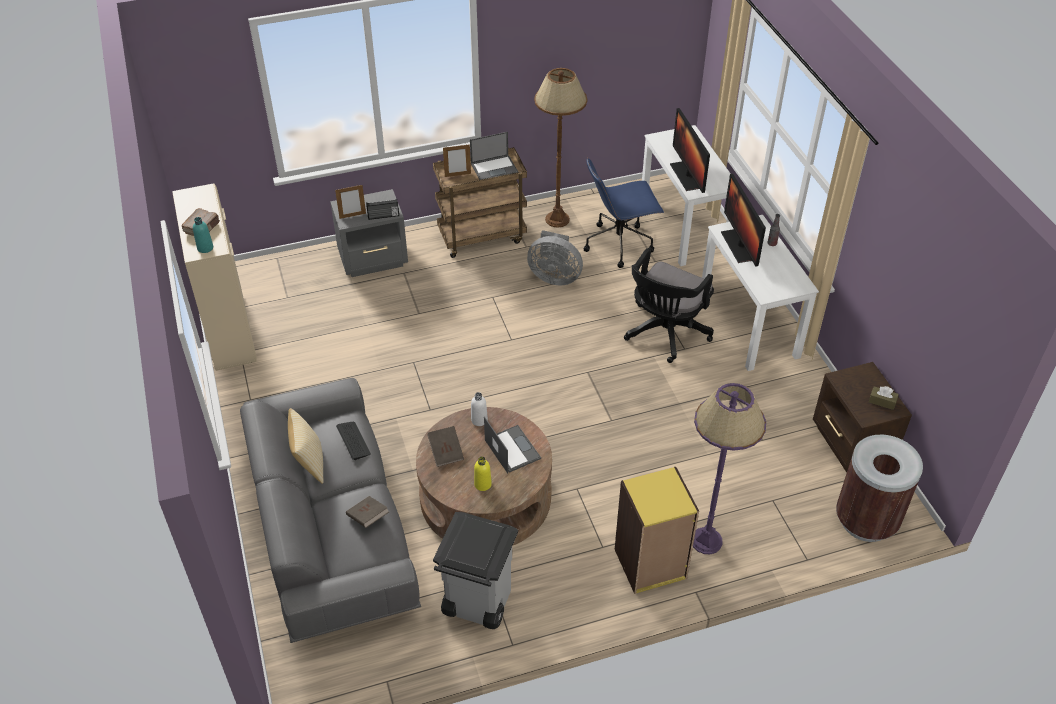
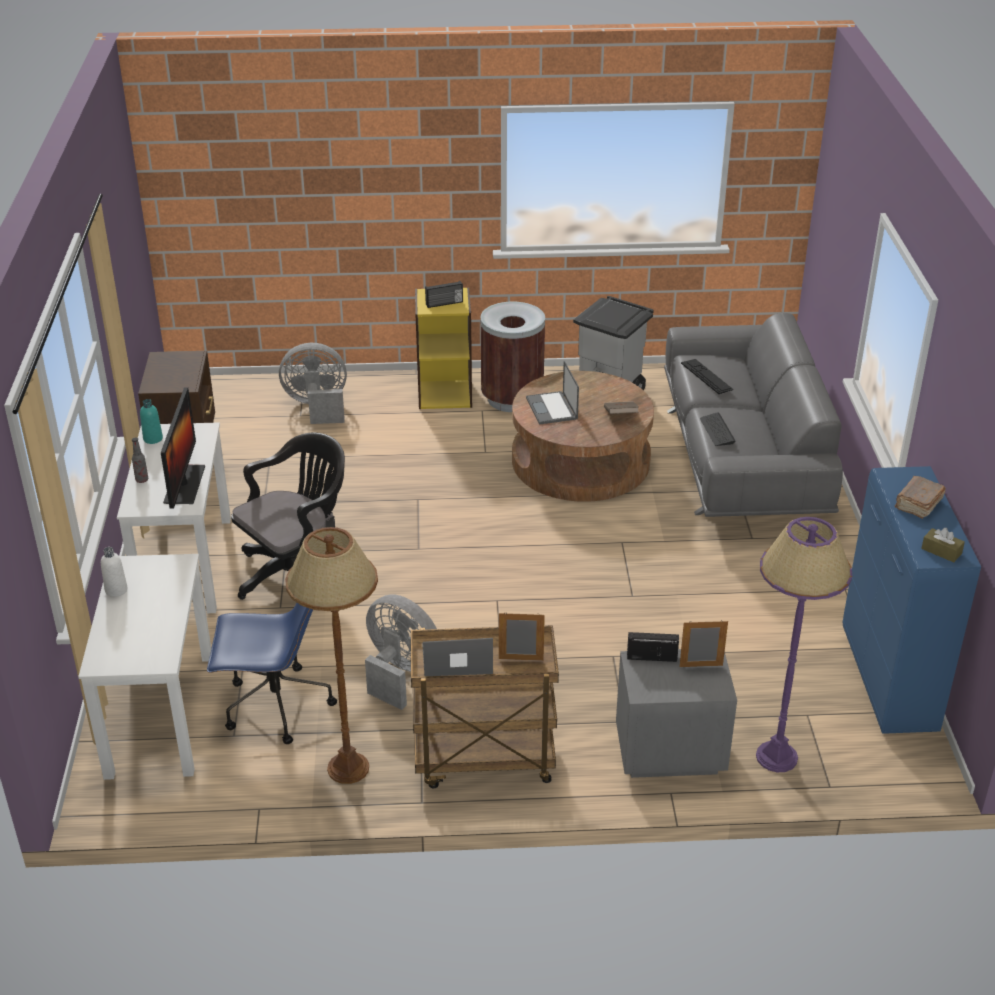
camera: 165 degrees left, 10 degrees down
(205, 248) = (907, 478): turquoise bottle -> turquoise bottle (153, 439)
(229, 330) = (889, 681): beige cabinet -> blue cabinet
(309, 463) = (764, 427): pillow -> none
(368, 518) = (706, 376): brown book -> keyboard
(479, 420) = (578, 435): white bottle -> white bottle (116, 590)
(482, 484) = (590, 389): yellow bottle -> none
(655, 490) = (444, 303): none -> radio
(687, 175) = (169, 588): monitor -> none
(706, 541) = (383, 400): purple floor lamp -> purple floor lamp (776, 757)
(764, 516) = (317, 407): none -> grey fan
(866, 520) = (227, 390): brown trash can -> brown trash can (511, 399)
(882, 401) = (166, 363): brown tissue box -> brown tissue box (941, 551)

